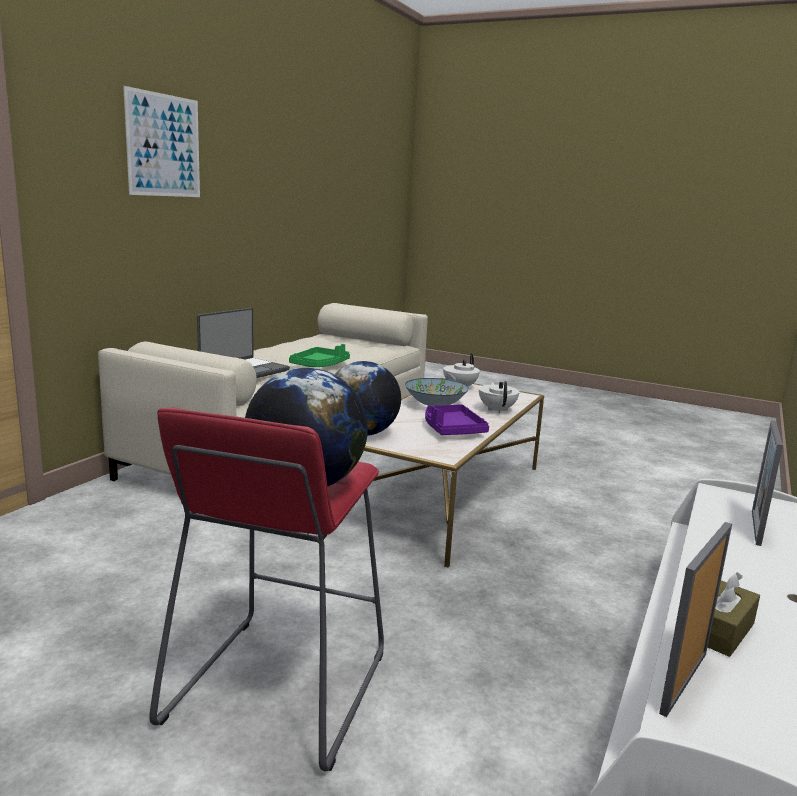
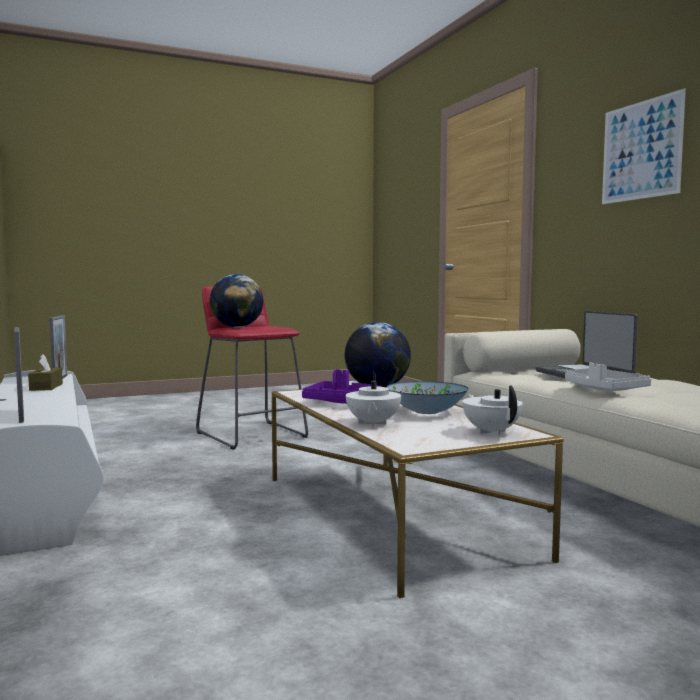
camera: 130 degrees right, 10 degrees down
(320, 365) = (603, 389): green tray -> grey tray
(497, 410) = (372, 424): white teapot -> white teapot turned 60 degrees clockwise

